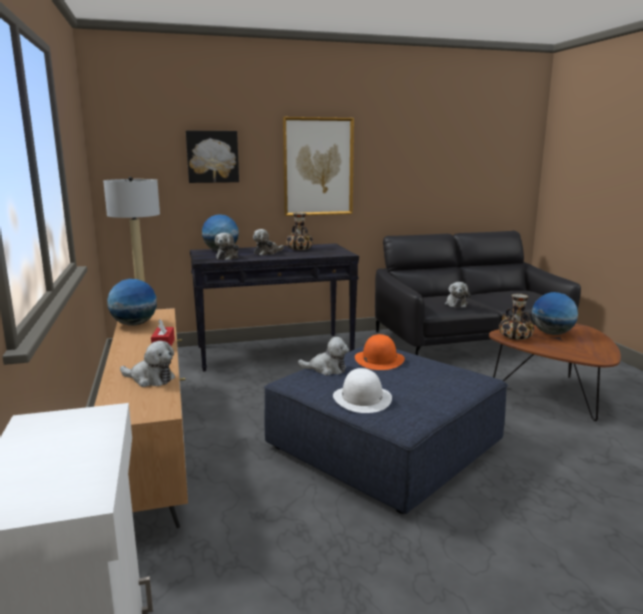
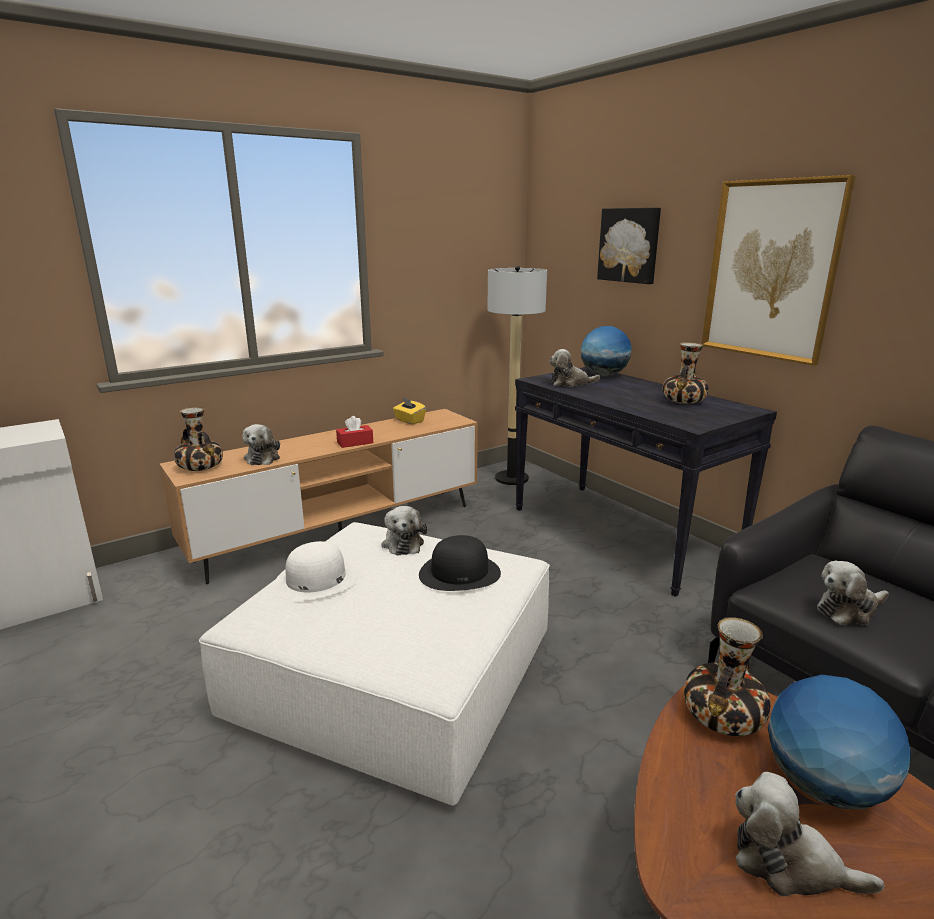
camera: 70 degrees right, 5 degrees up
(134, 324) = (409, 421): globe -> yellow tissue box
(134, 407) = (200, 466): none -> vase
(267, 253) = (625, 392): plush toy -> plush toy (789, 863)
(379, 359) = (460, 573): orange hat -> black hat
(384, 445) = (395, 676): blue ottoman -> white ottoman

